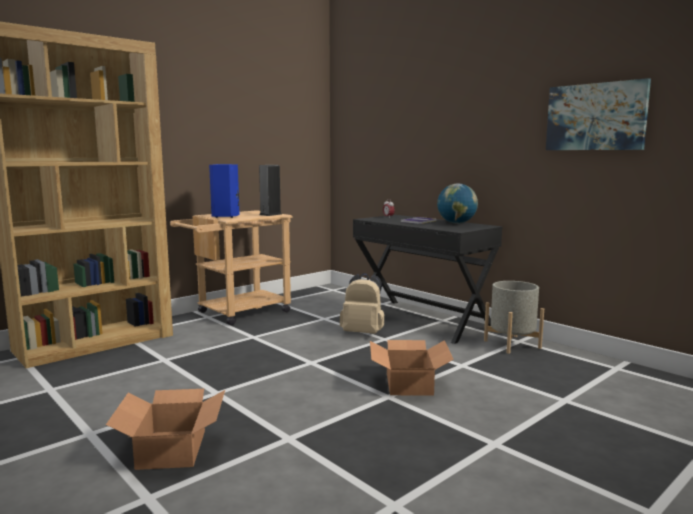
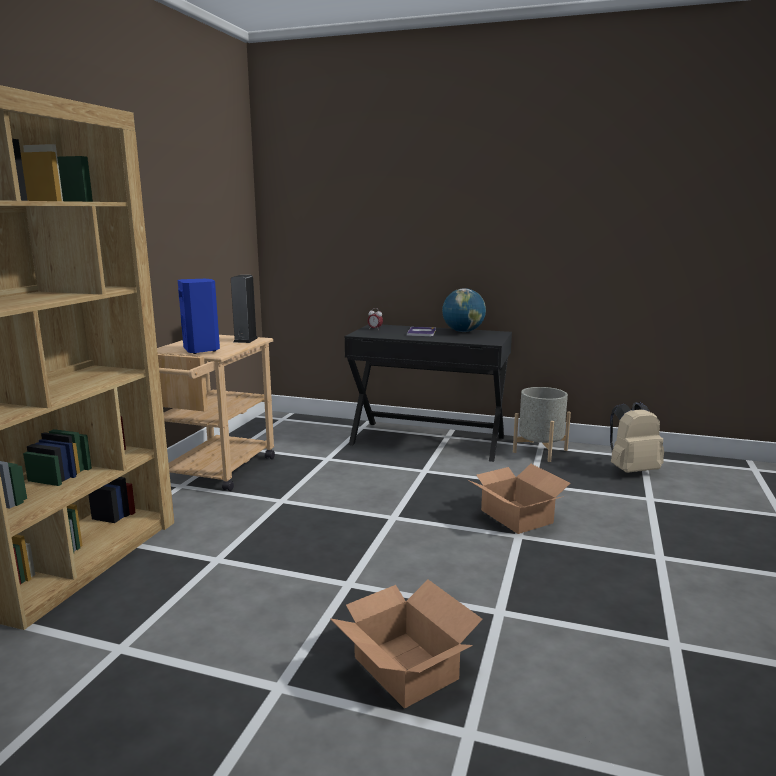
camera: 30 degrees left, 5 degrees up
(363, 333) = (394, 468): beige backpack -> beige backpack (631, 470)
(595, 117) = (612, 221): picture -> none

